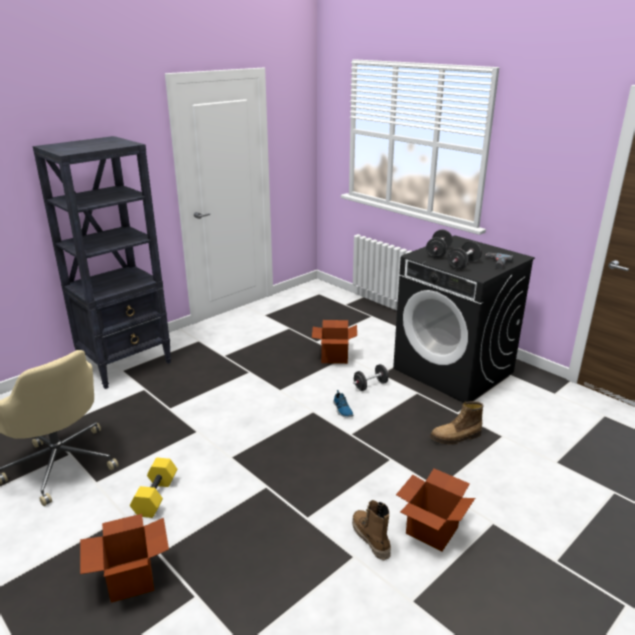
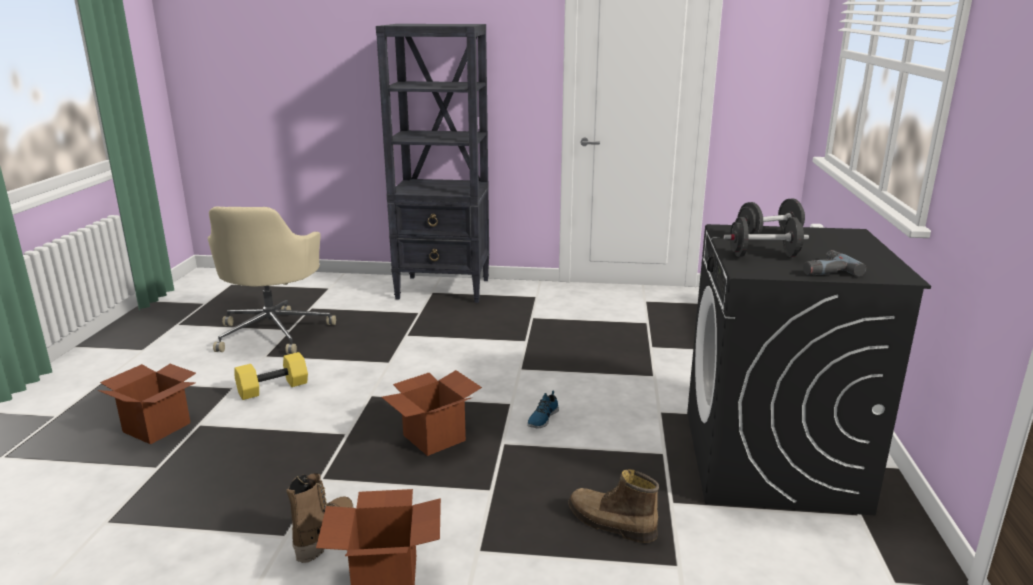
camera: 50 degrees right, 5 degrees down
(334, 357) = (640, 369): cardboard box -> cardboard box (434, 438)
(370, 385) = (621, 415): black dumbbell -> none

